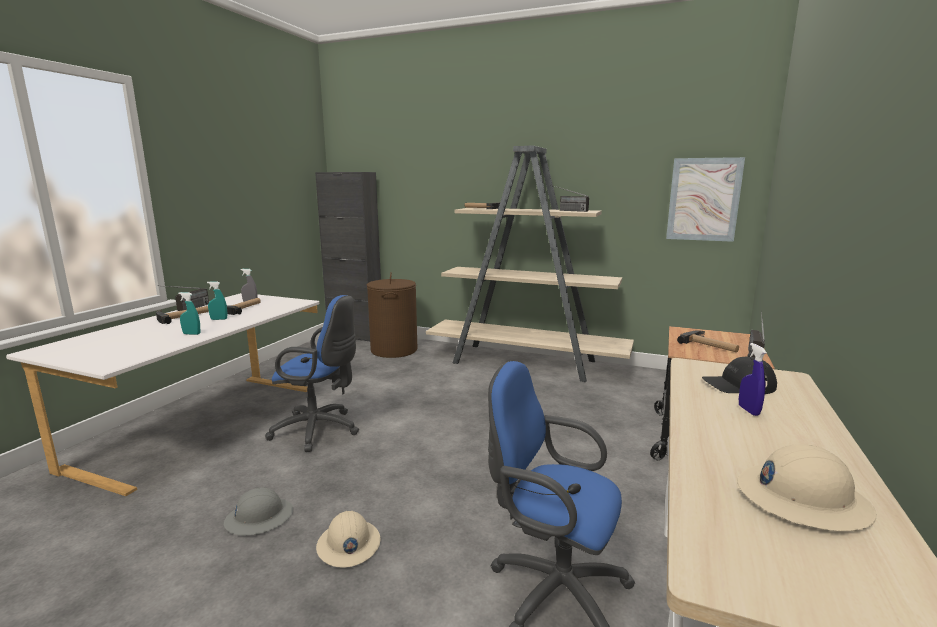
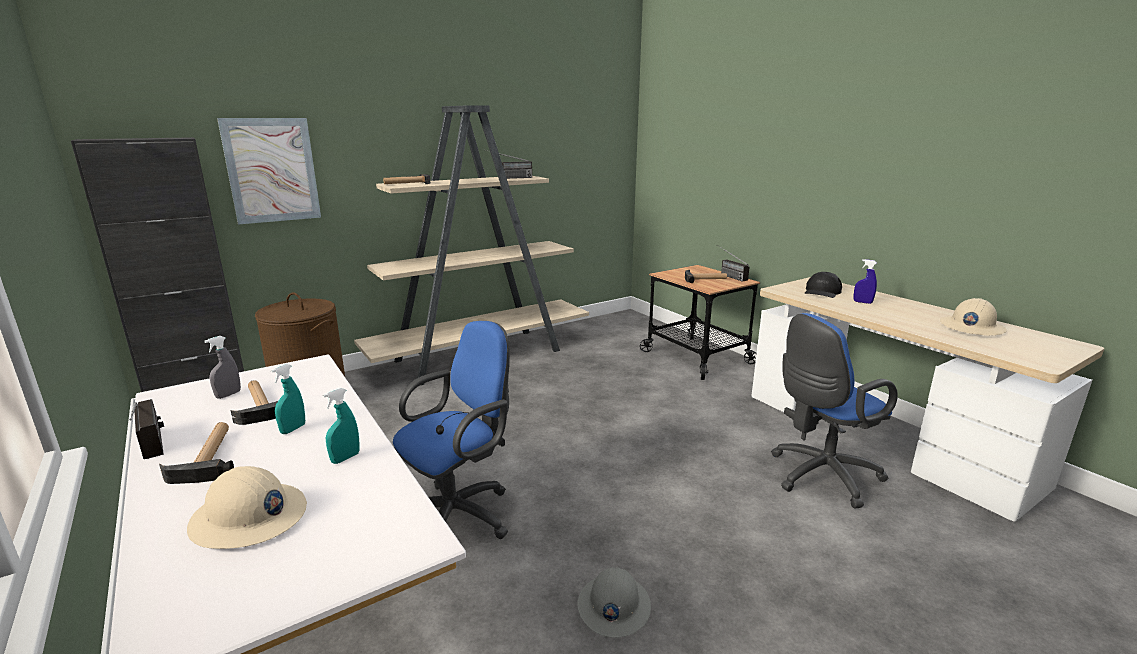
camera: 55 degrees left, 5 degrees up
(348, 544) = (707, 554): beige hard hat -> beige hard hat (249, 518)
(703, 199) = (597, 158): picture -> picture (272, 170)

